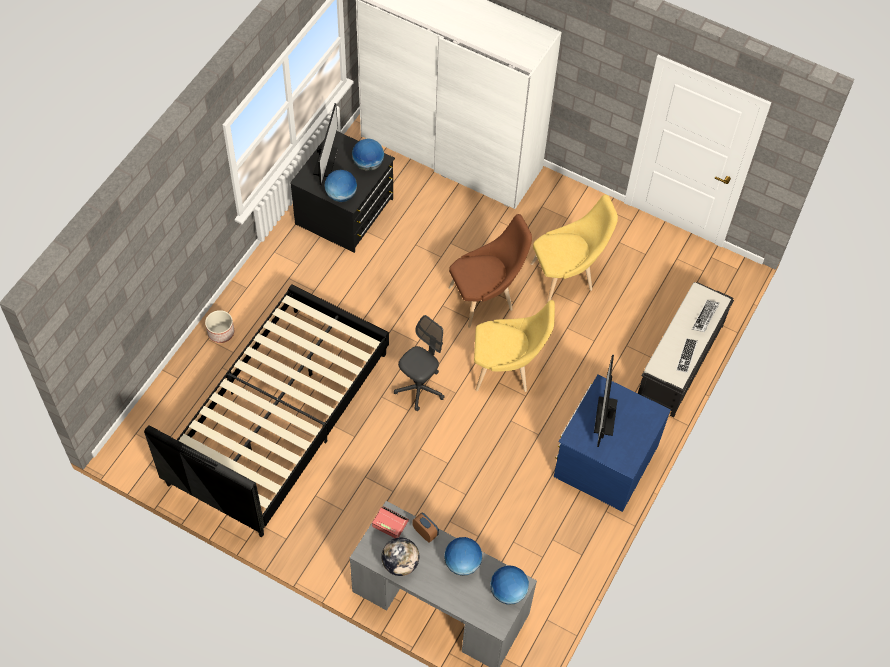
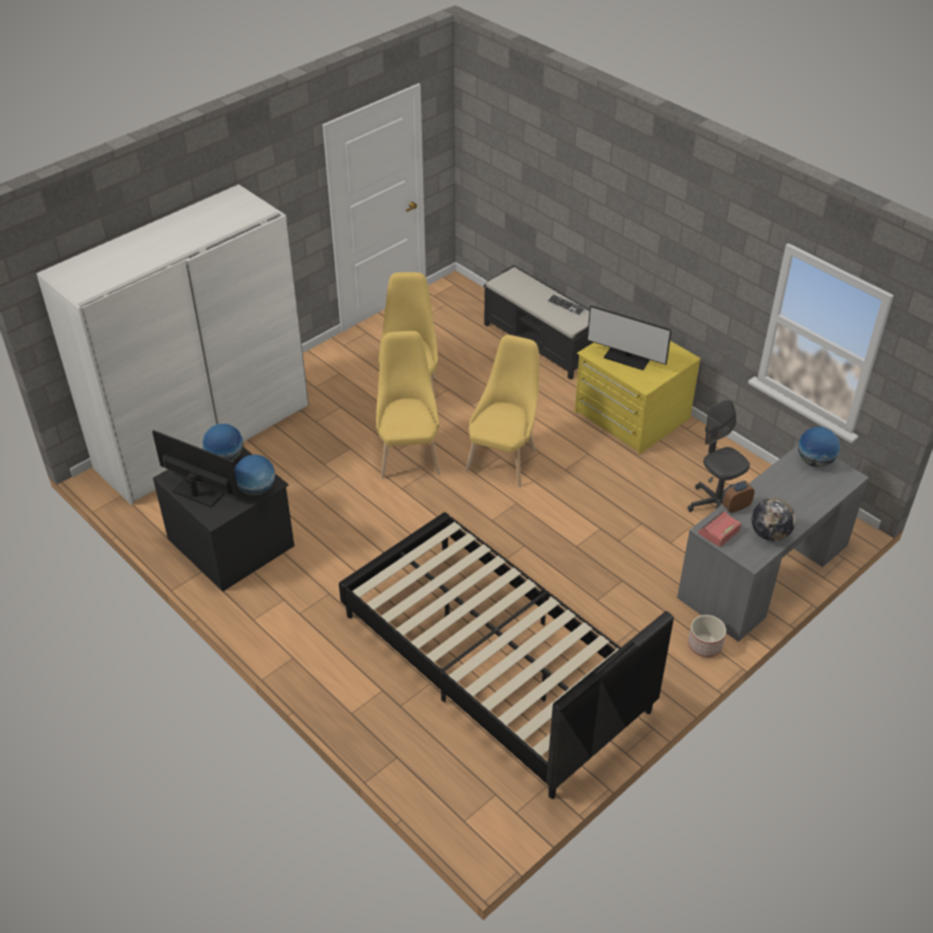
camera: 70 degrees left, 15 degrees down
(220, 332) = (348, 697): planter -> planter (705, 645)
(419, 388) = (500, 530): grey office chair -> grey office chair (715, 505)
(462, 563) = (777, 487): globe -> none
(485, 298) = (408, 454): brown chair -> yellow chair
(604, 460) = (630, 416): blue dresser -> yellow dresser
(705, 317) = (528, 285): keyboard -> none

